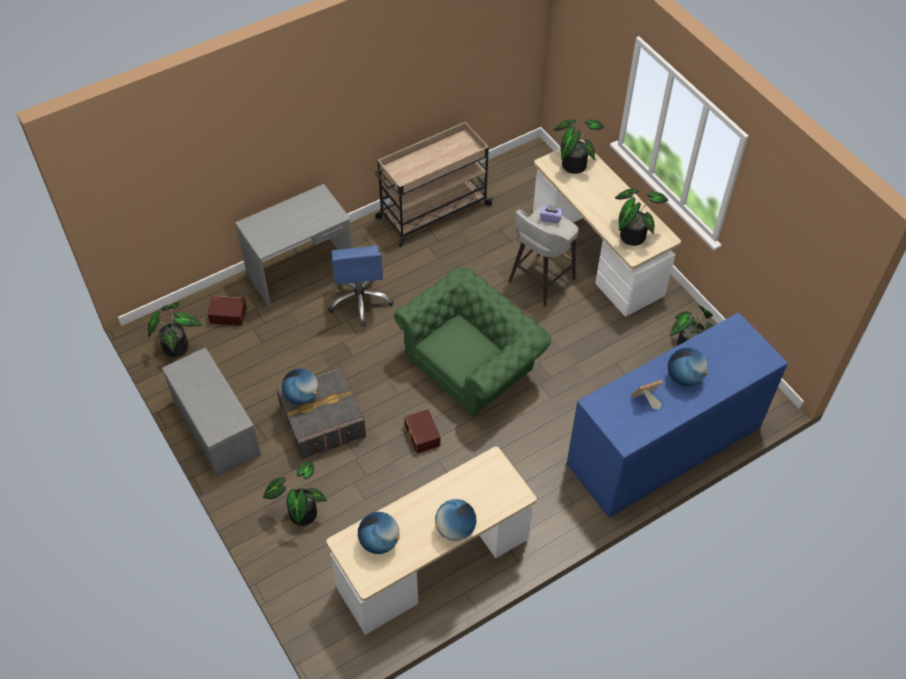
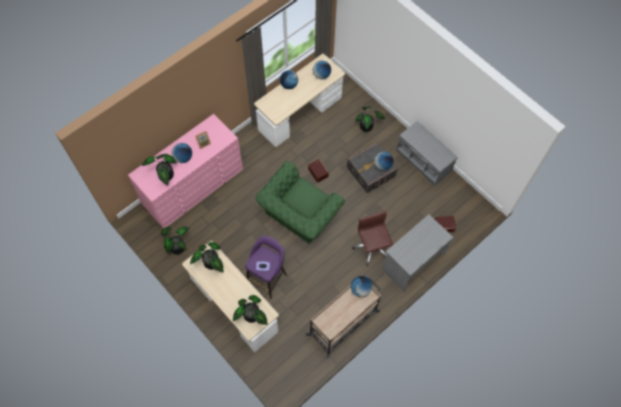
camera: 170 degrees right, 10 degrees up
(178, 345) = (463, 203): potted plant -> potted plant (165, 176)
(360, 300) = (372, 248): blue office chair -> brown office chair
(404, 178) = (360, 290): none -> globe
(540, 281) = (267, 278): grey stool -> purple stool
(664, 445) = (193, 186): blue dresser -> pink dresser

